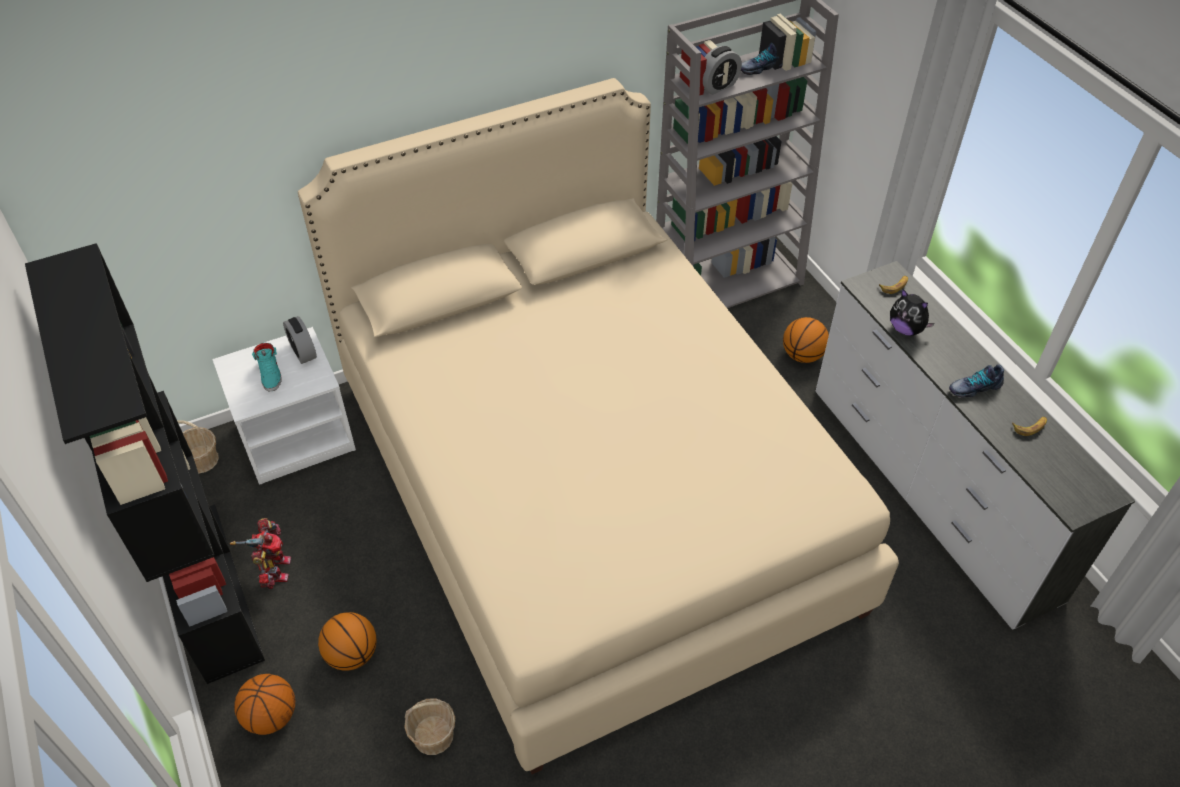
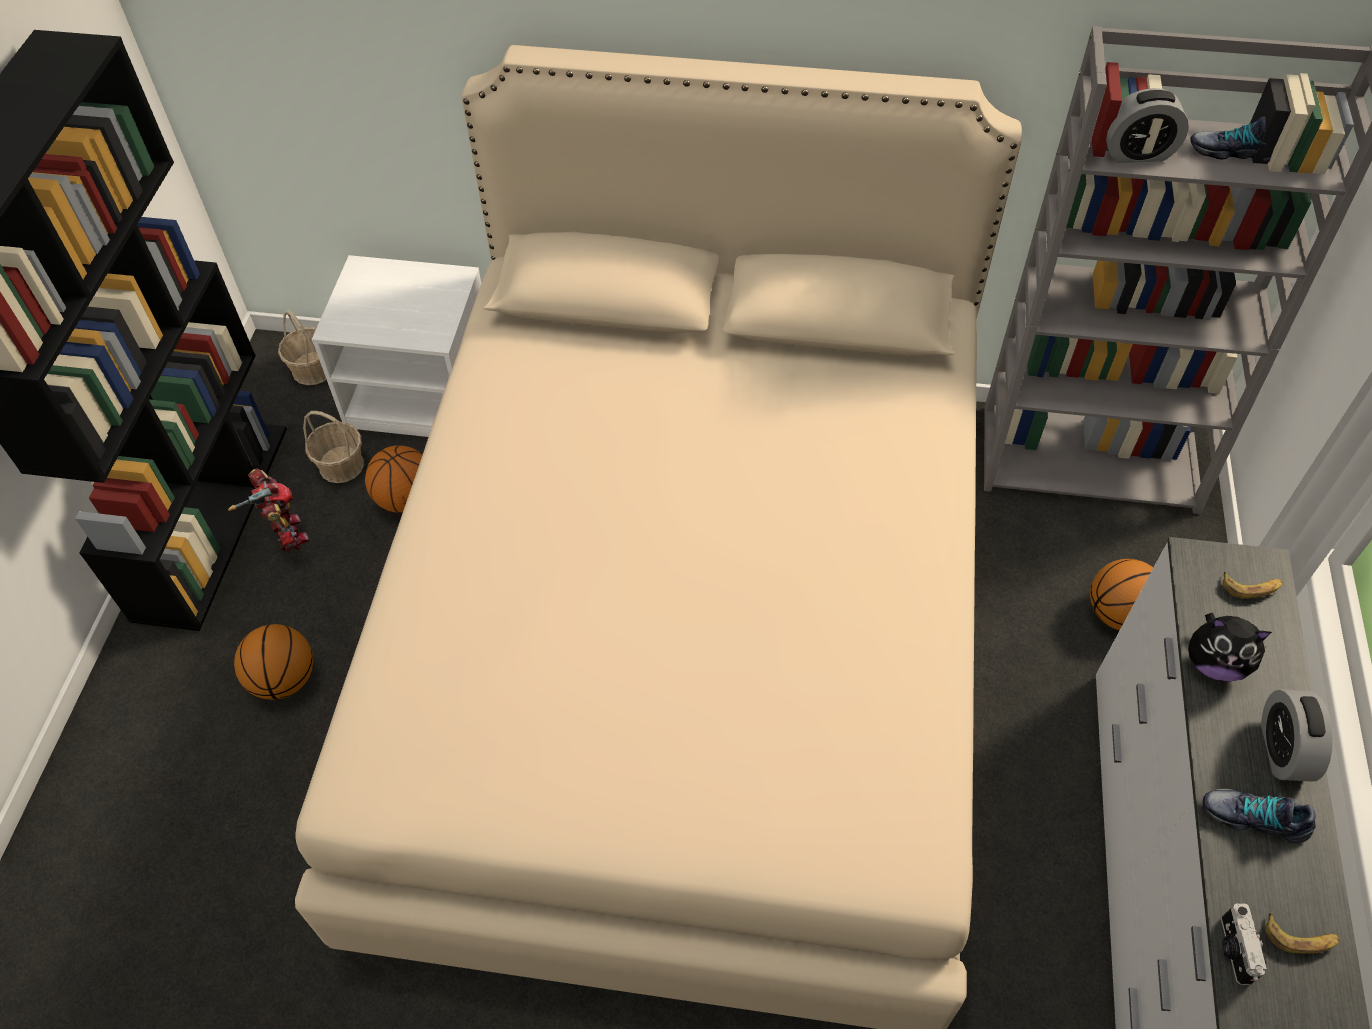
camera: 35 degrees right, 5 degrees up
(270, 373) = (391, 301): turquoise shoe -> none
(271, 716) = (157, 698): basketball -> basketball (406, 499)
(275, 570) = (286, 534): toy robot -> toy robot turned 60 degrees counterclockwise
(303, 352) = (444, 293): alarm clock -> alarm clock (1282, 750)
(433, 735) = (289, 829): basket -> basket (341, 465)
(906, 329) = (1214, 663): plush toy -> plush toy turned 60 degrees counterclockwise
(1009, 448) = (1233, 950): none -> camera

